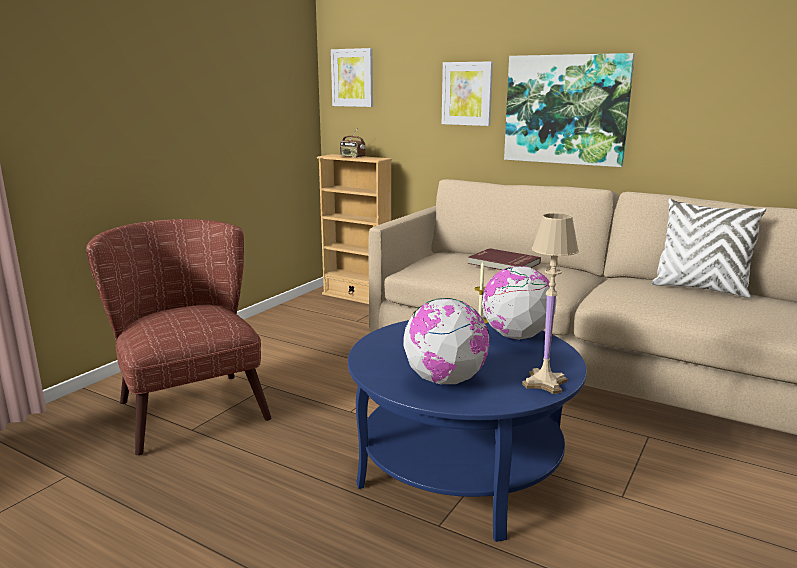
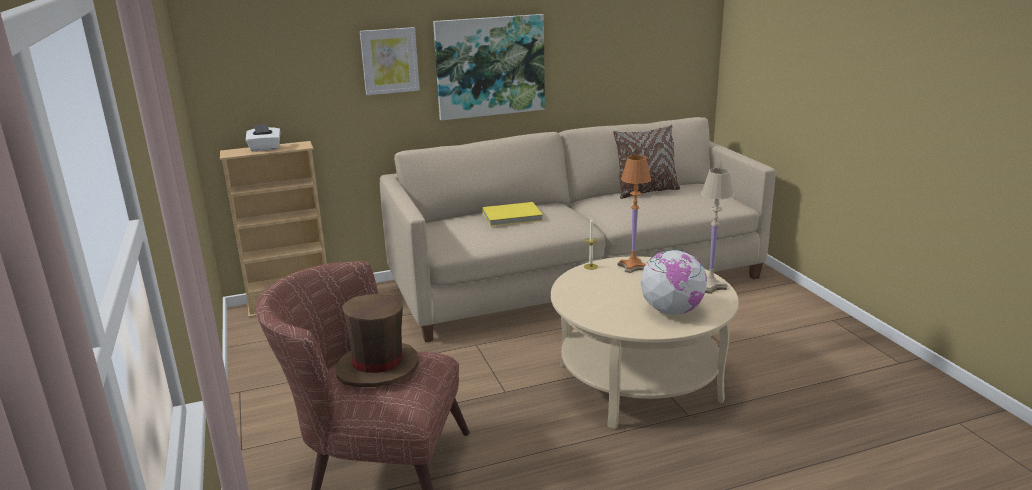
camera: 50 degrees left, 5 degrees up
(188, 312) = (378, 367): none -> brown hat
(352, 157) = (265, 148): radio -> white tissue box
(353, 78) = (236, 55): picture -> none
(461, 470) = (639, 381): blue coffee table -> beige coffee table
(503, 264) = (512, 217): red book -> yellow book
(516, 336) = (632, 266): globe -> orange table lamp
(700, 289) = (646, 192): white pillow -> brown pillow

